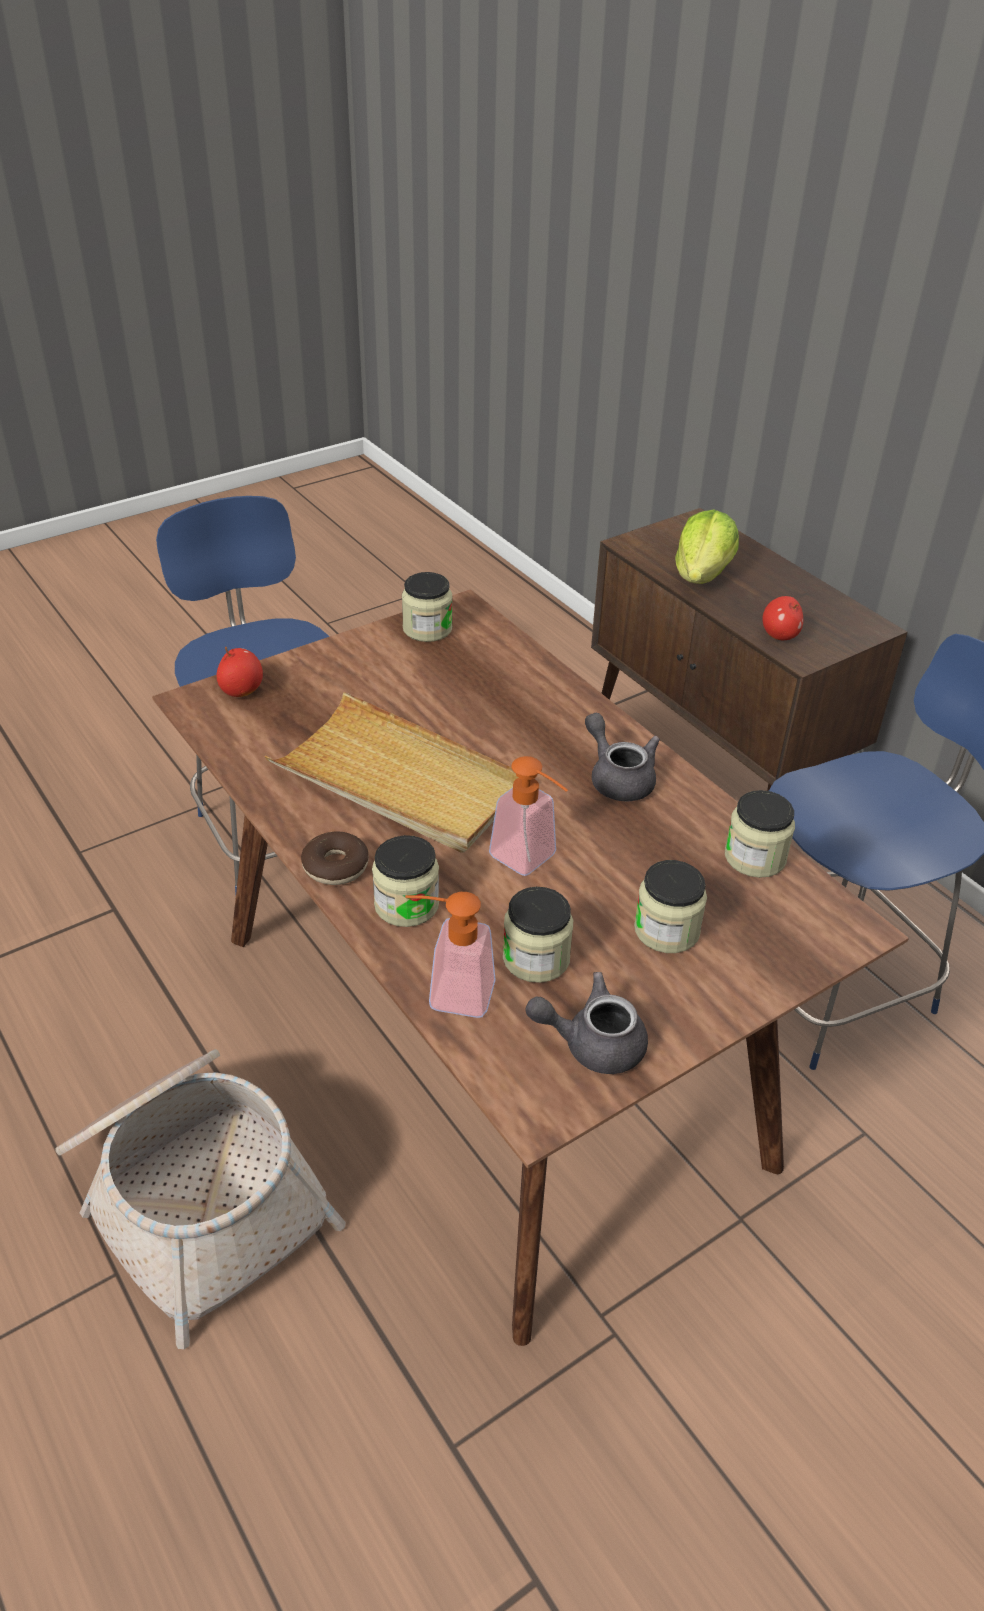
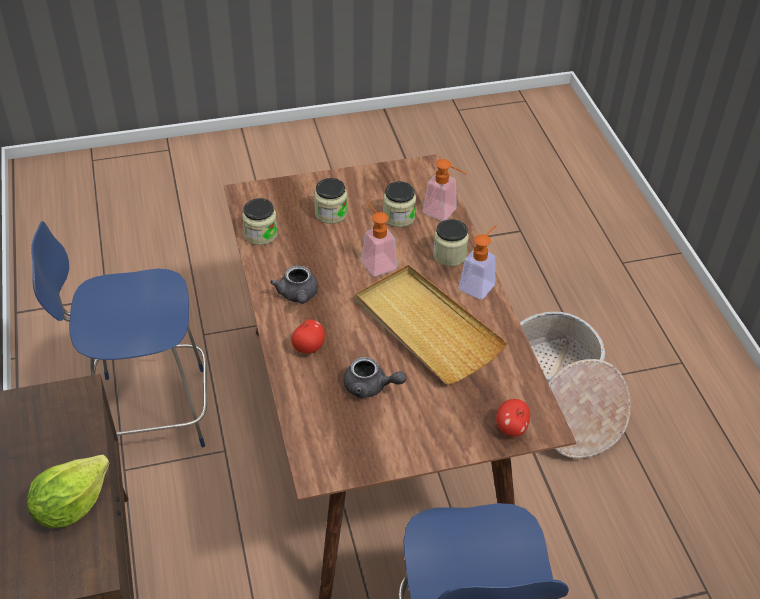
camera: 160 degrees left, 5 degrees up
(335, 866) = (479, 283): donut -> soap dispenser
(427, 629) = (355, 457): jar -> none
(592, 1043) = (393, 181): grey teapot -> grey teapot (370, 387)
(780, 636) = (77, 416): apple -> apple (308, 347)

